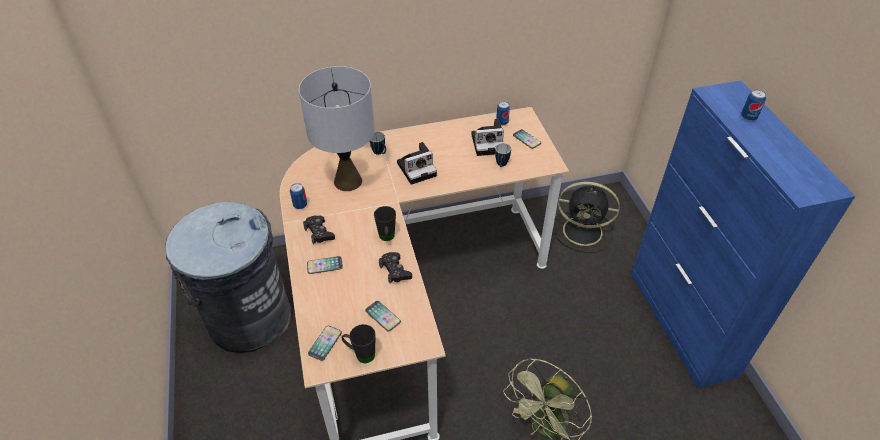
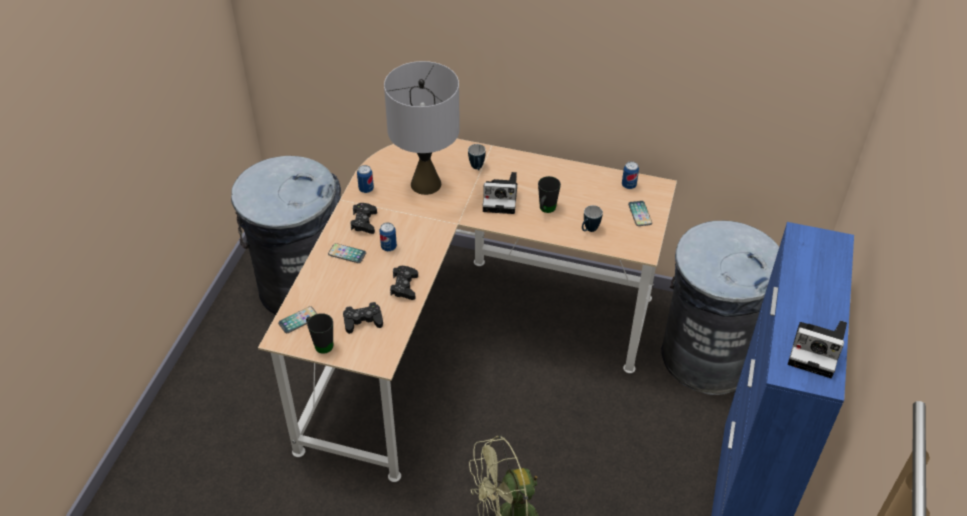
camera: 30 degrees right, 0 degrees up
(383, 316) = (363, 321): phone -> black game controller
(387, 238) = (420, 254): black mug -> black mug (546, 210)
(488, 143) = (595, 202): camera -> camera (817, 351)
(584, 231) = (708, 355): black fan -> grey trash can
(748, 117) = (816, 276): can -> can (388, 247)

